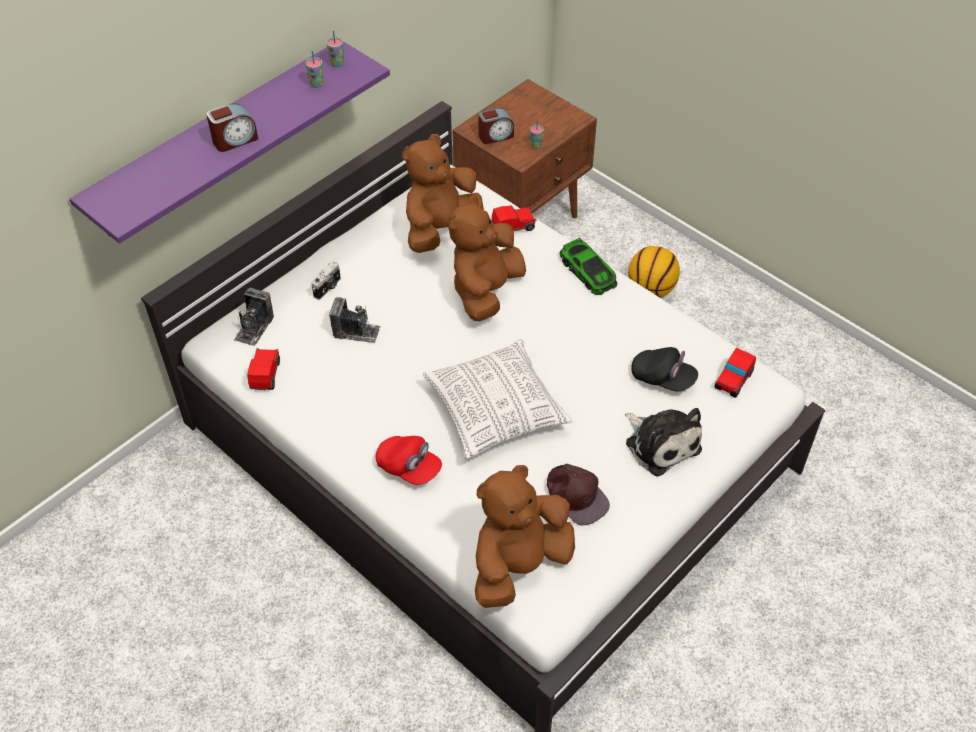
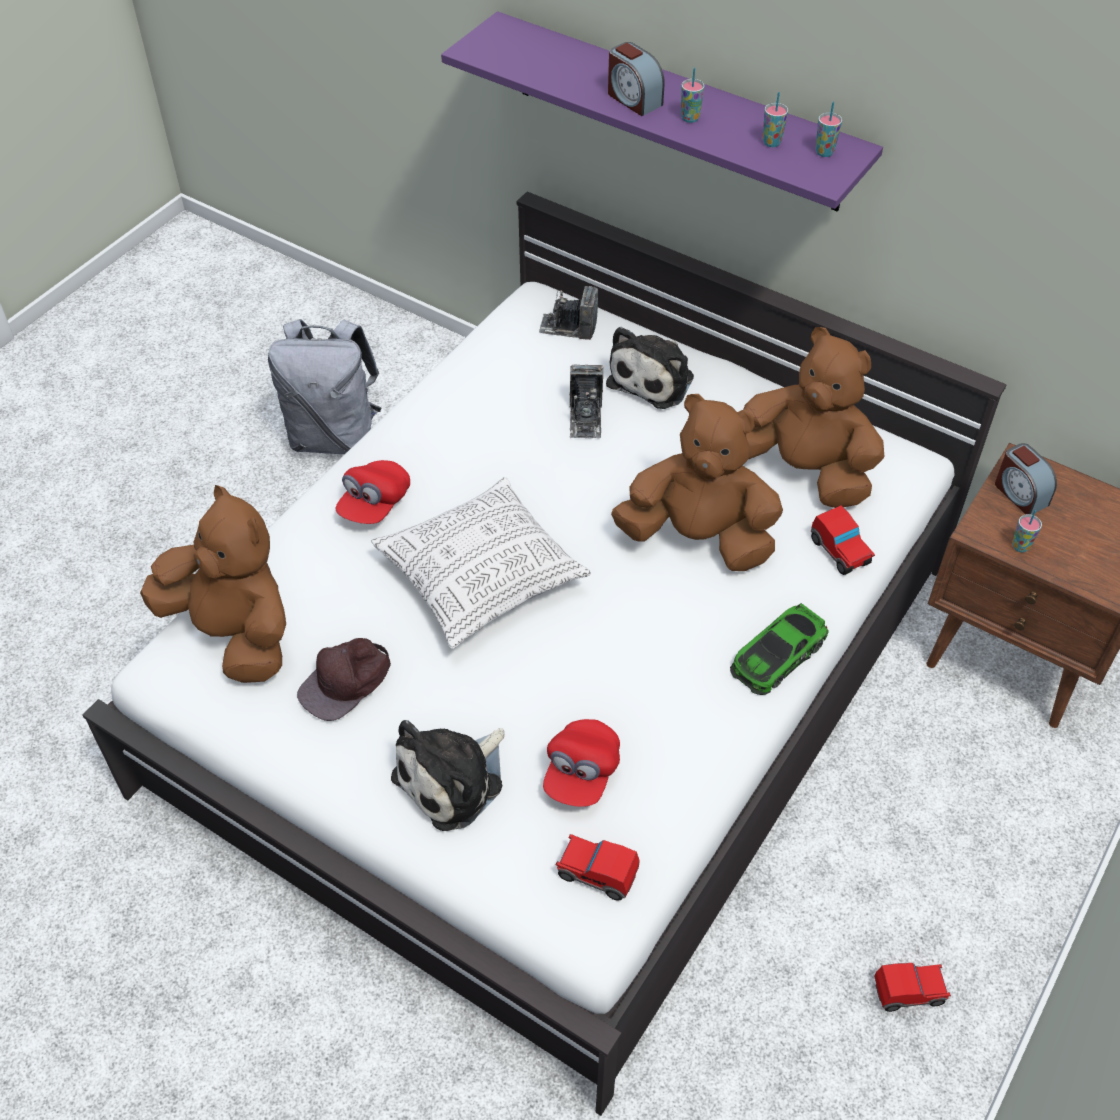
camera: 80 degrees right, 0 degrees up
(200, 573) = (335, 436): none -> grey backpack
(265, 375) = (496, 351): toy car -> toy car (909, 992)
(271, 116) = (690, 118): none -> cup
(328, 288) = (654, 378): camera -> plush toy
(651, 289) = (933, 853): basketball -> none
(662, 378) = (581, 773): black cap -> red cap

